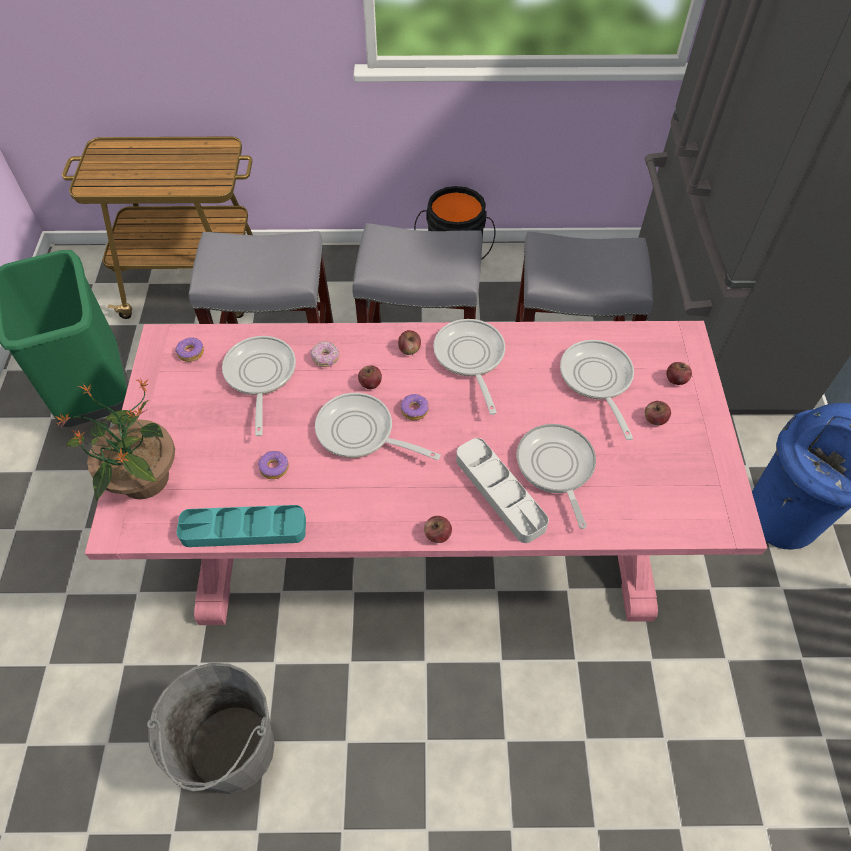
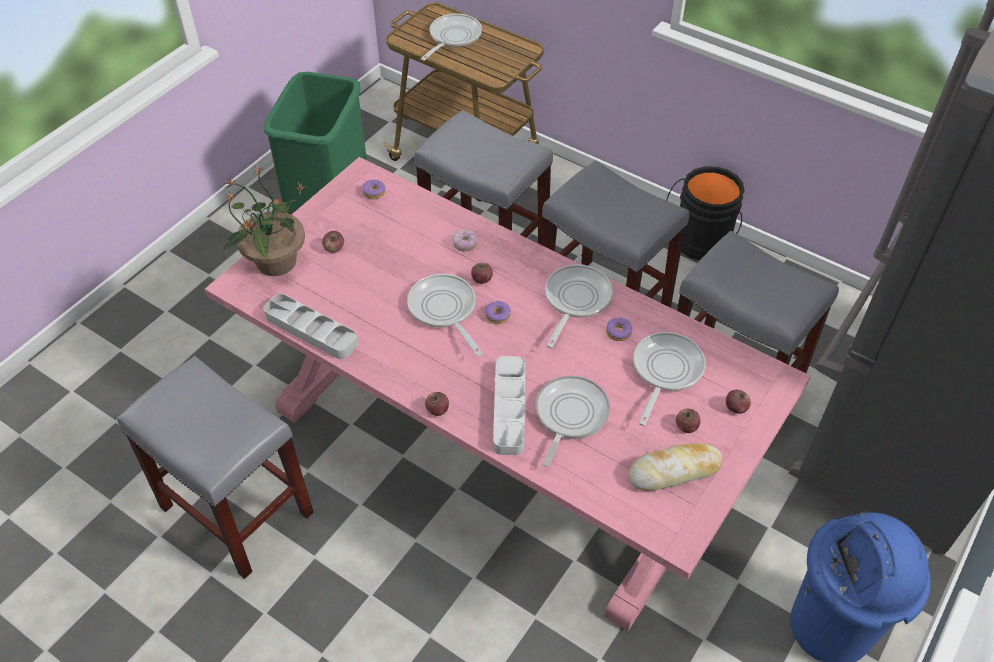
camera: 35 degrees right, 5 degrees down
(232, 750) = (235, 510): grey bucket -> grey stool
(244, 529) = (311, 330): turquoise tray -> grey tray
(260, 376) = (407, 233): frying pan -> frying pan (452, 38)
(274, 467) = (364, 301): donut -> donut (618, 332)
(409, 349) = (533, 270): apple -> apple (334, 248)
(679, 464) = (674, 471): none -> bread

